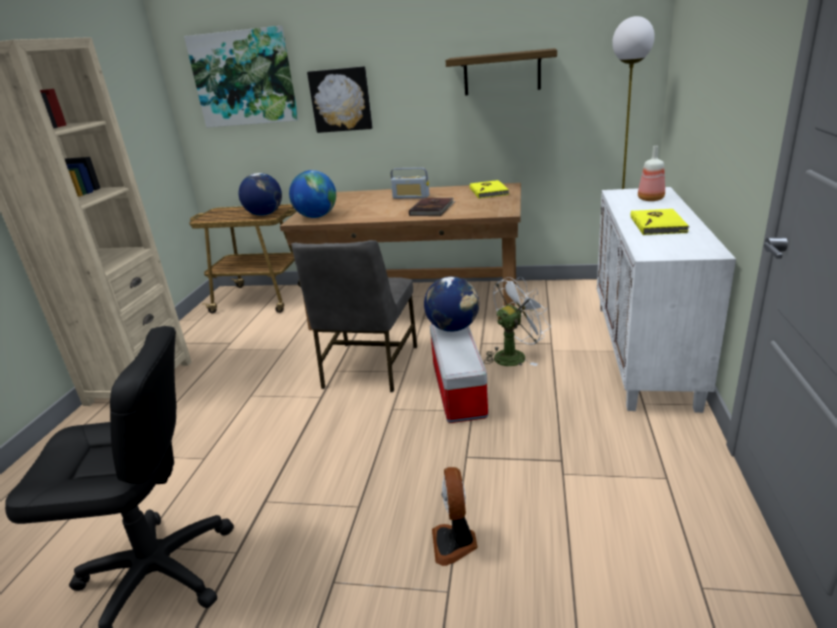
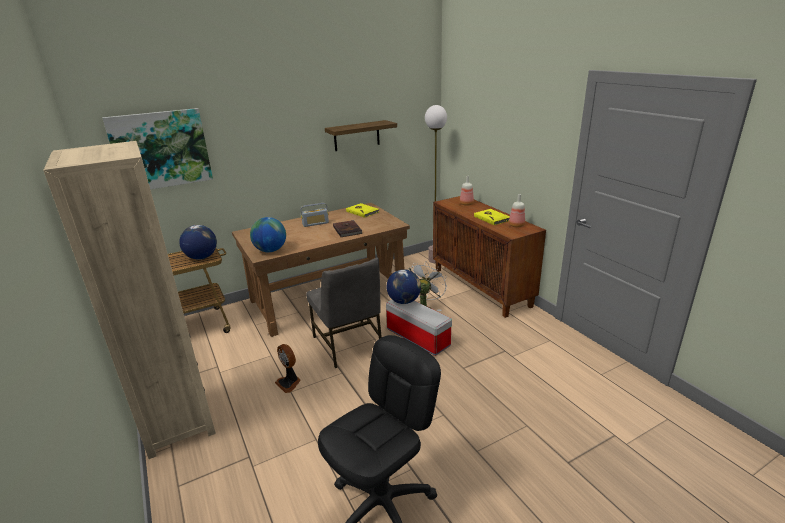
camera: 40 degrees left, 0 degrees up
(341, 100) = (247, 160): picture -> none
(455, 543) = (506, 406): fan -> fan (289, 383)
(644, 353) = (481, 287): white cabinet -> brown cabinet
(683, 242) = (516, 225): none -> bottle

